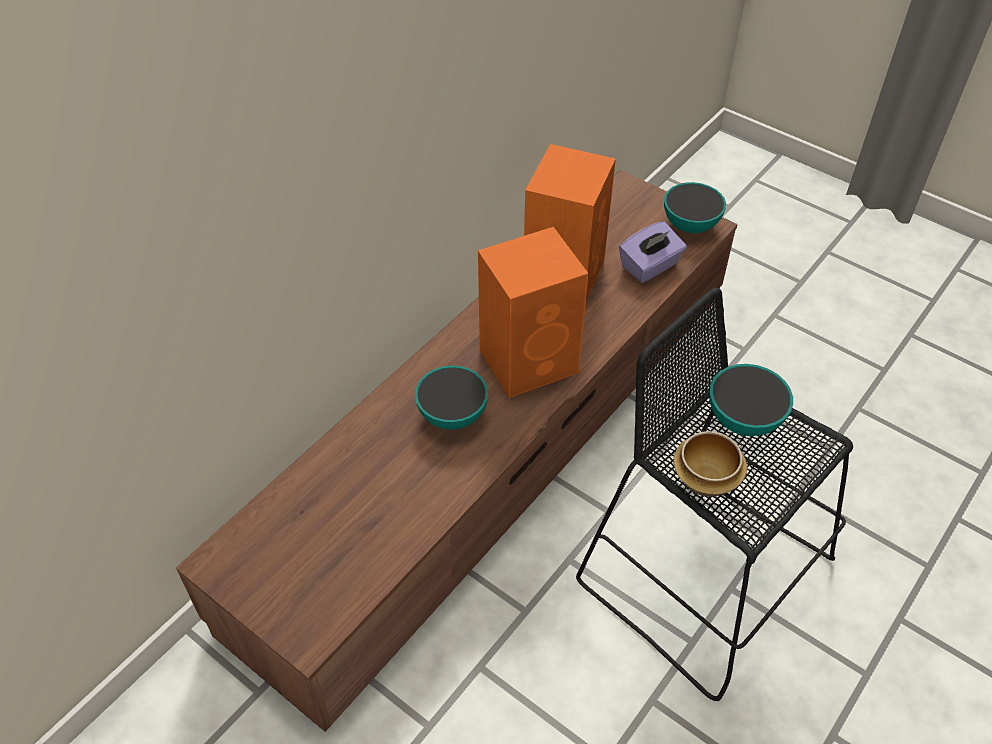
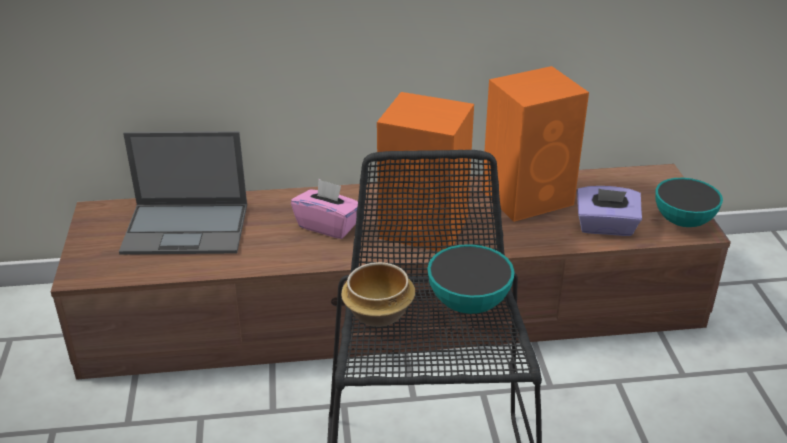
camera: 45 degrees right, 15 degrees down
(335, 511) = (187, 228): none -> laptop
(452, 415) = (328, 226): bowl -> pink tissue box

